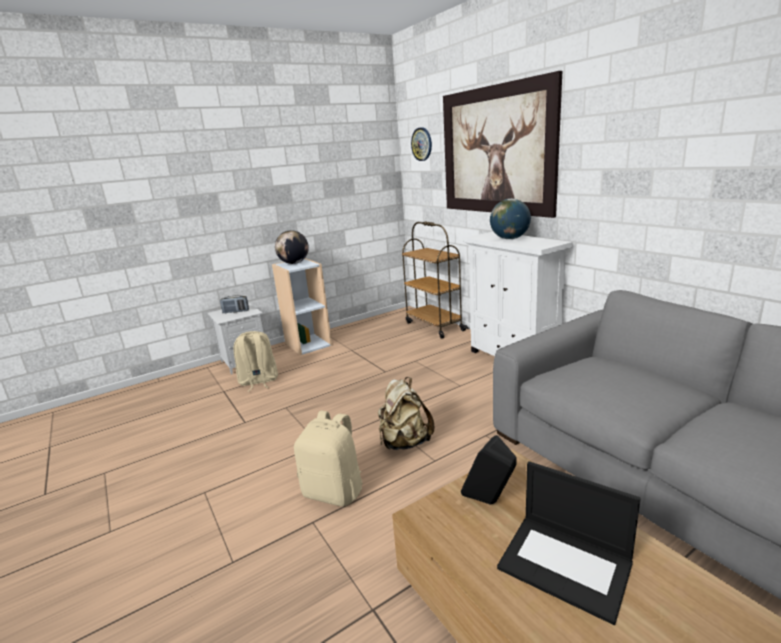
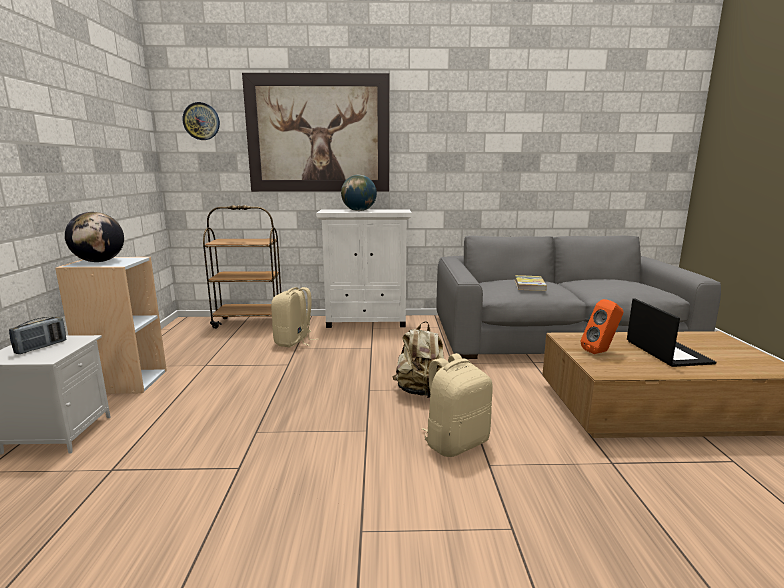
camera: 60 degrees left, 5 degrees down
(258, 381) = (147, 436): beige backpack -> beige backpack (294, 342)
(489, 502) = (601, 352): black speaker -> orange speaker
(566, 565) = (666, 352): laptop -> laptop turned 75 degrees counterclockwise
(612, 384) = (529, 285): none -> book

